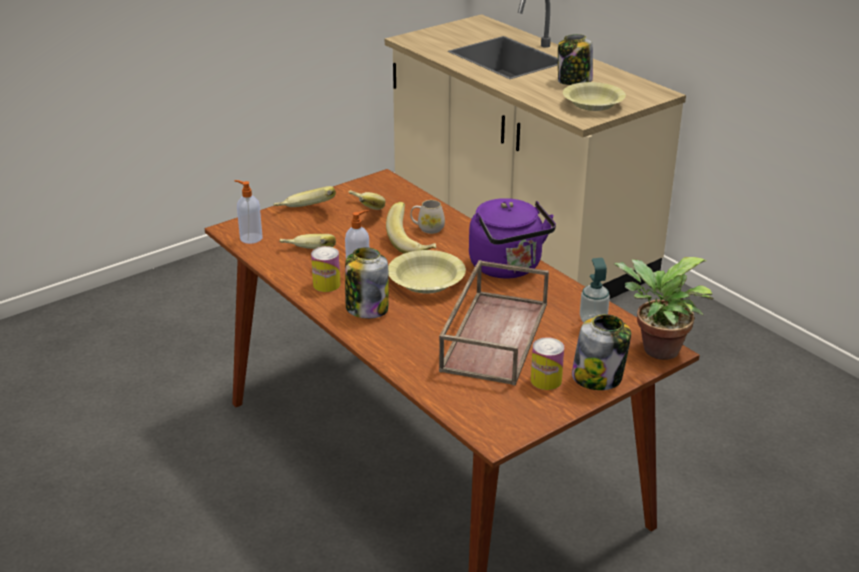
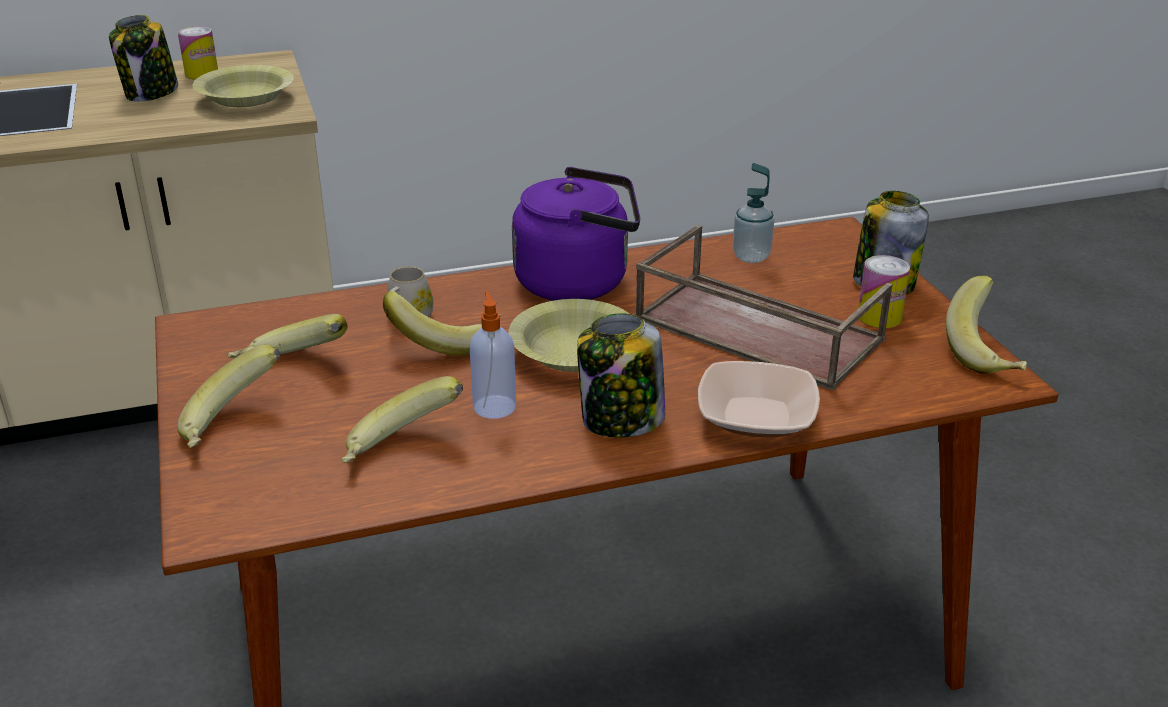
camera: 70 degrees left, 0 degrees up
(250, 238) = (270, 508): soap dispenser -> none
(326, 284) = (517, 446): can -> can (201, 74)
(394, 349) = (756, 417): none -> bowl
(526, 428) = (987, 353): none -> banana
(656, 350) = (835, 236): potted plant -> none

